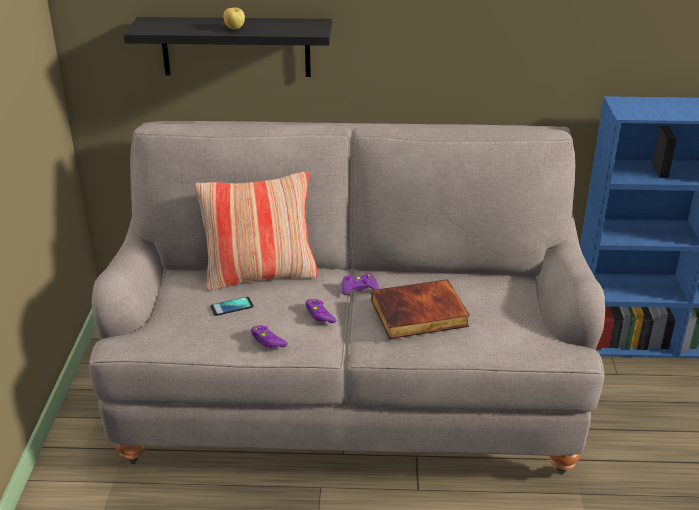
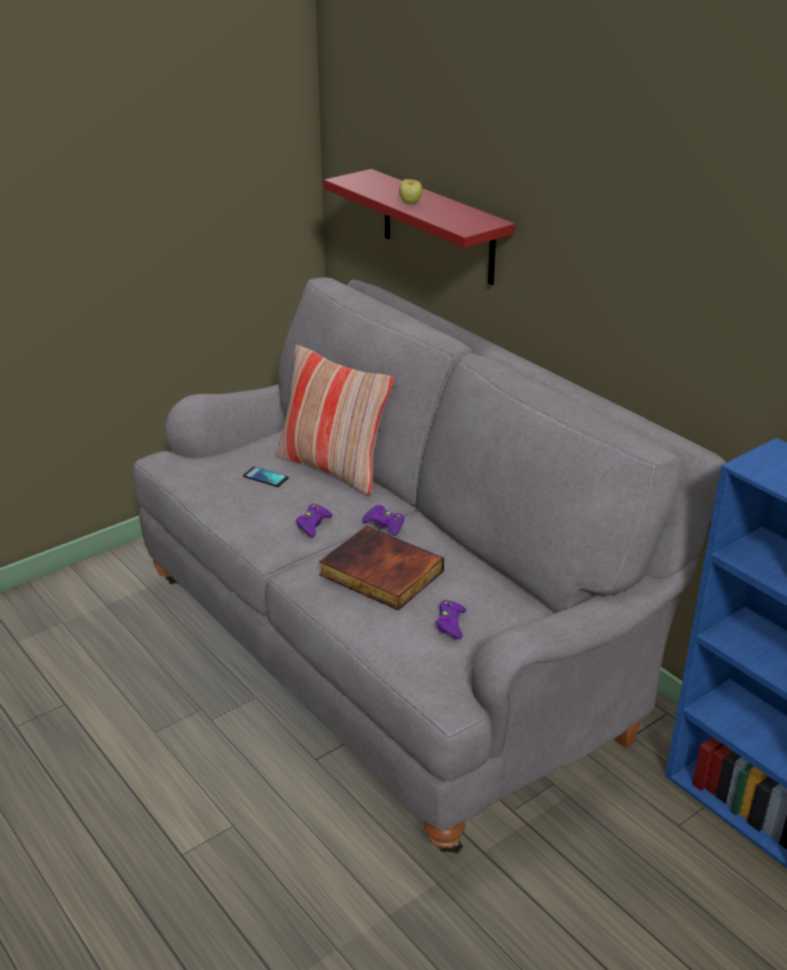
camera: 50 degrees right, 0 degrees up
(236, 47) = (438, 227): black shelf -> red shelf
(268, 341) = (241, 517): purple game controller -> purple game controller (450, 624)

